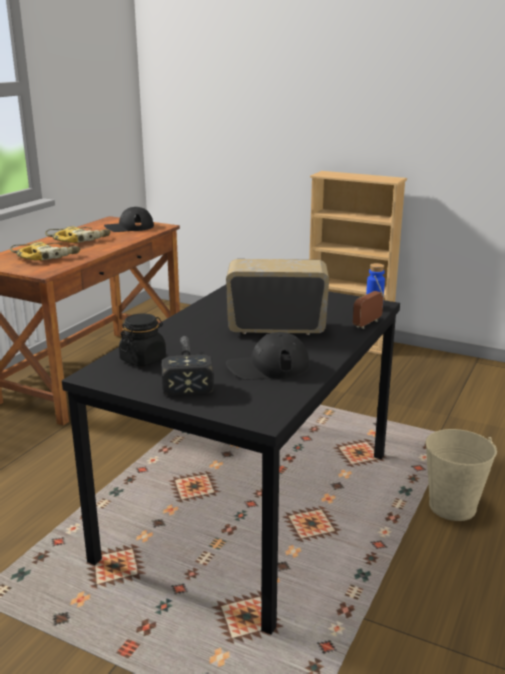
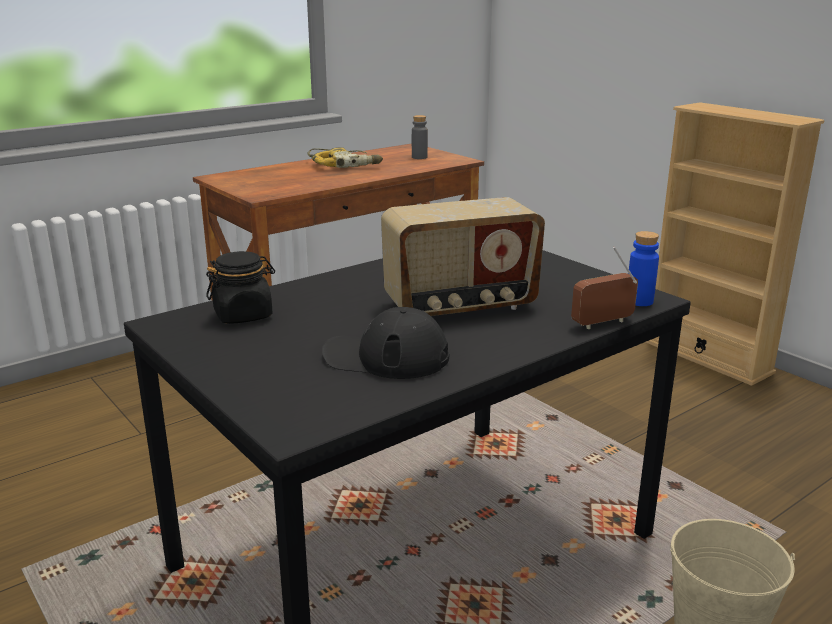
camera: 25 degrees right, 0 degrees up
(46, 257) = (285, 179): power drill -> none
(129, 227) = (419, 157): black cap -> grey bottle
(186, 371) = (275, 340): hammer -> none
(276, 328) = (460, 306): radio -> radio turned 135 degrees clockwise

